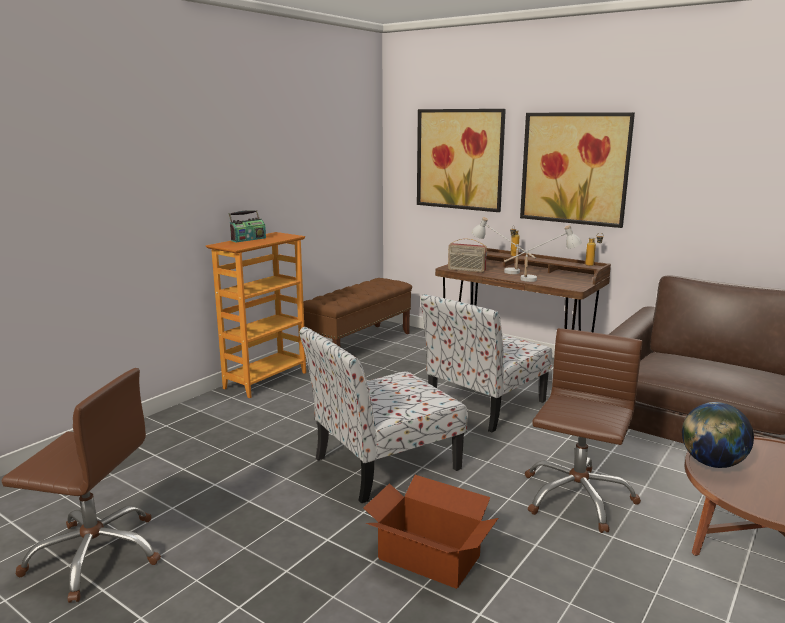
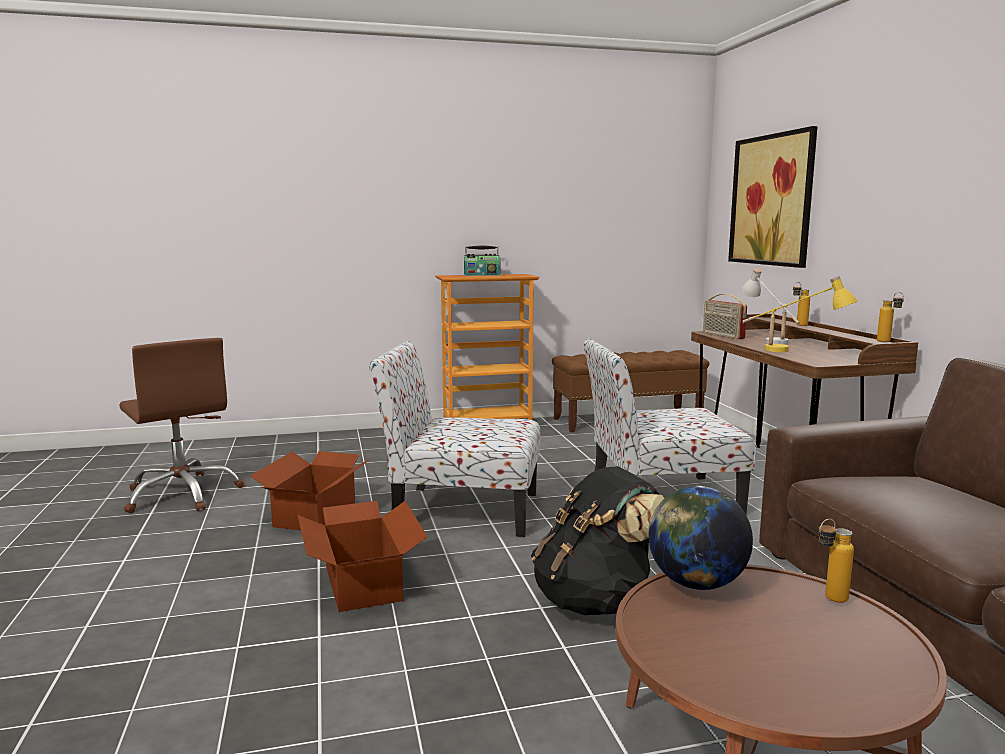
camera: 40 degrees right, 5 degrees down
(277, 516) = (316, 514): none -> cardboard box
(540, 279) = (793, 352): white table lamp -> yellow table lamp
(574, 168) = (887, 200): picture -> none
(576, 497) = (596, 601): brown office chair -> black backpack
(764, 447) = (829, 599): none -> bottle

